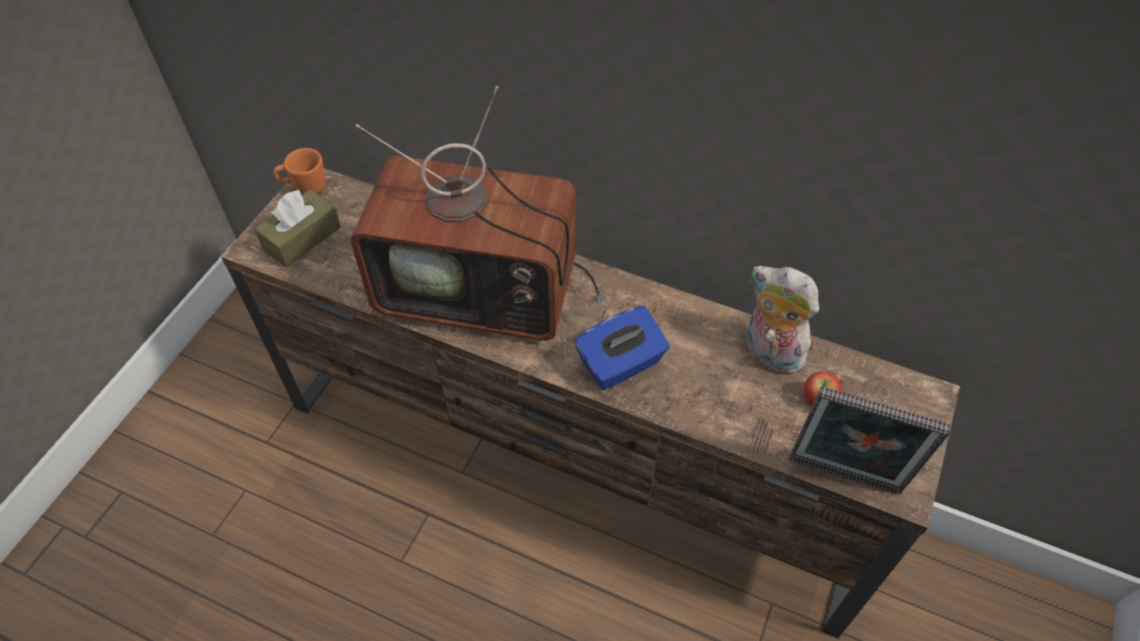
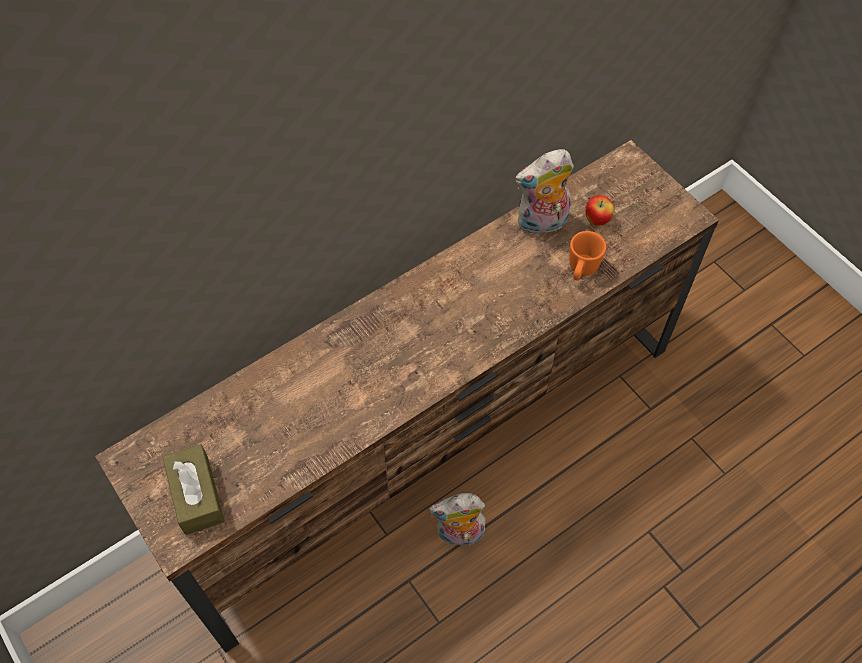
camera: 60 degrees left, 5 degrees up
(304, 187) = (131, 469): orange mug -> orange mug (581, 270)
(485, 290) = (361, 375): television -> none
(496, 534) = (459, 534): none -> plush toy
(621, 364) = (494, 318): blue tissue box -> none
(843, 479) = (662, 242): picture frame -> none

